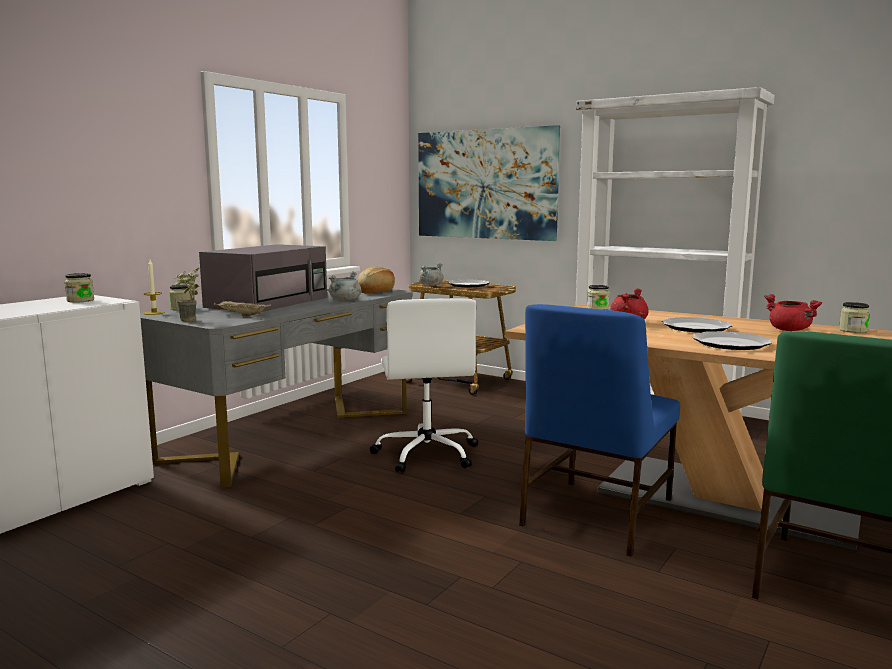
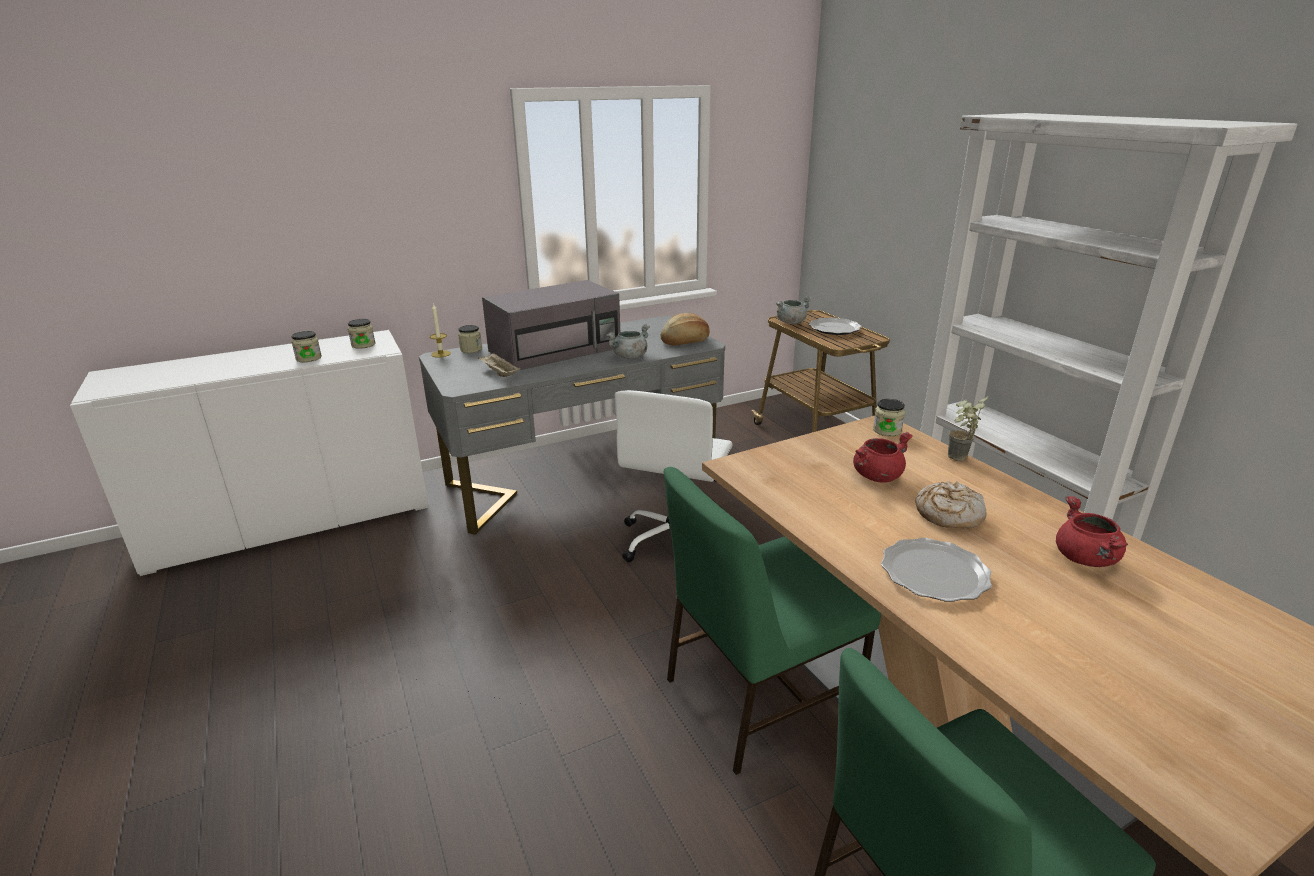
camera: 30 degrees right, 15 degrees up
(188, 321) = (443, 377): potted plant -> potted plant (958, 460)
(485, 184) = (880, 201): picture -> none
(594, 516) = (757, 697): blue chair -> green chair
(695, 328) = (948, 514): plate -> bread
(853, 330) = (1197, 589): jar -> jar (309, 358)

